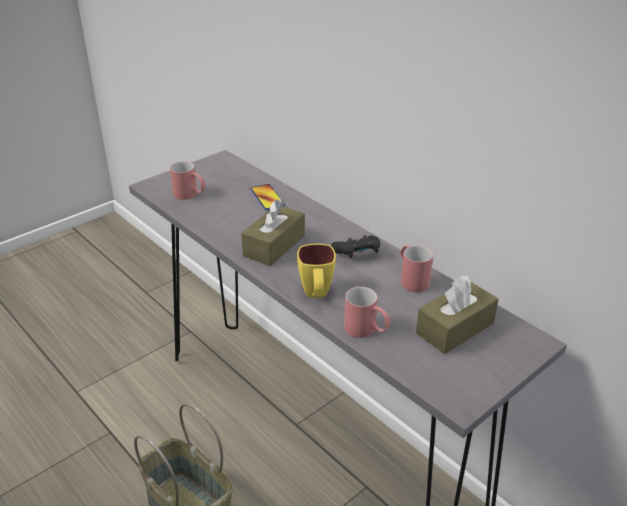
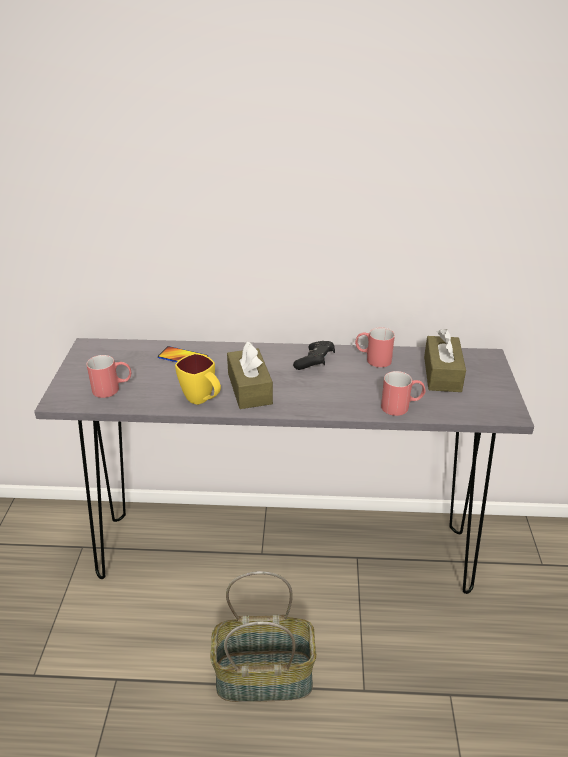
camera: 45 degrees left, 0 degrees up
(316, 295) = (336, 404): yellow mug -> yellow mug (202, 400)

